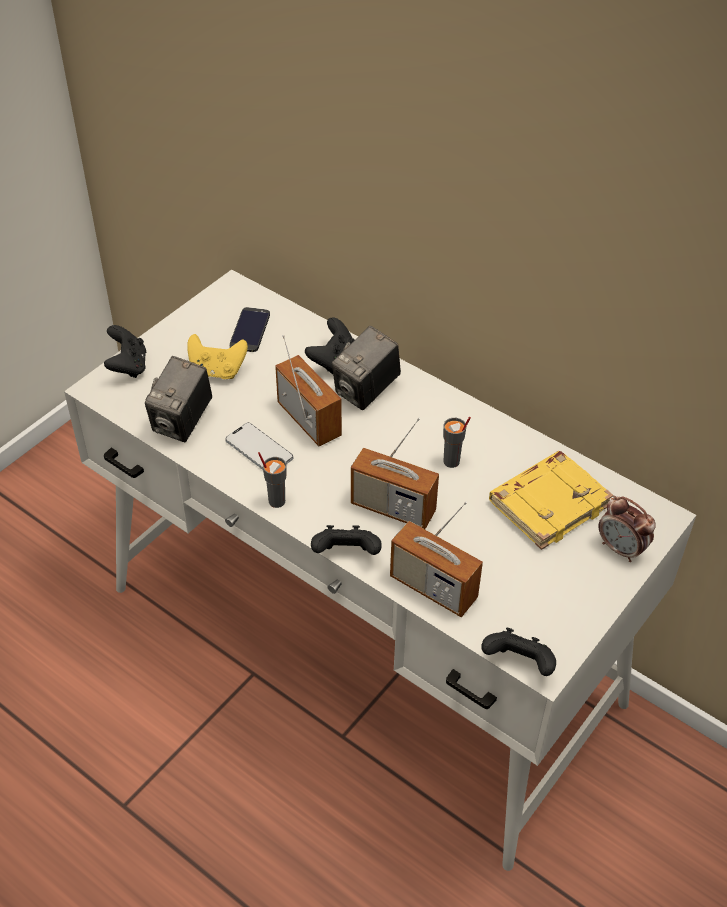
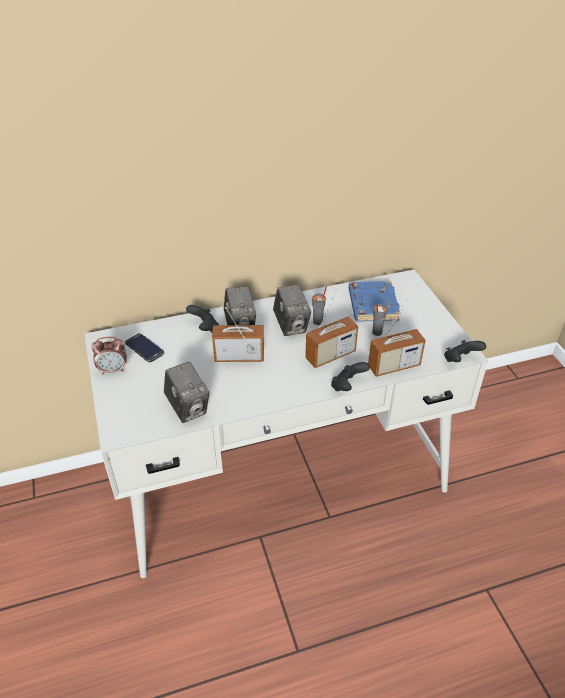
camera: 55 degrees left, 5 degrees down
(128, 366) = (114, 412): black game controller -> none
(217, 371) = (162, 375): yellow game controller -> none
(259, 449) = (242, 385): phone -> none
(276, 501) = (286, 396): grey cup -> grey cup (376, 332)
(417, 438) = (291, 325): none -> camera
(549, 503) = (372, 305): yellow book -> blue book
(621, 549) = (417, 298): alarm clock -> alarm clock (113, 370)

